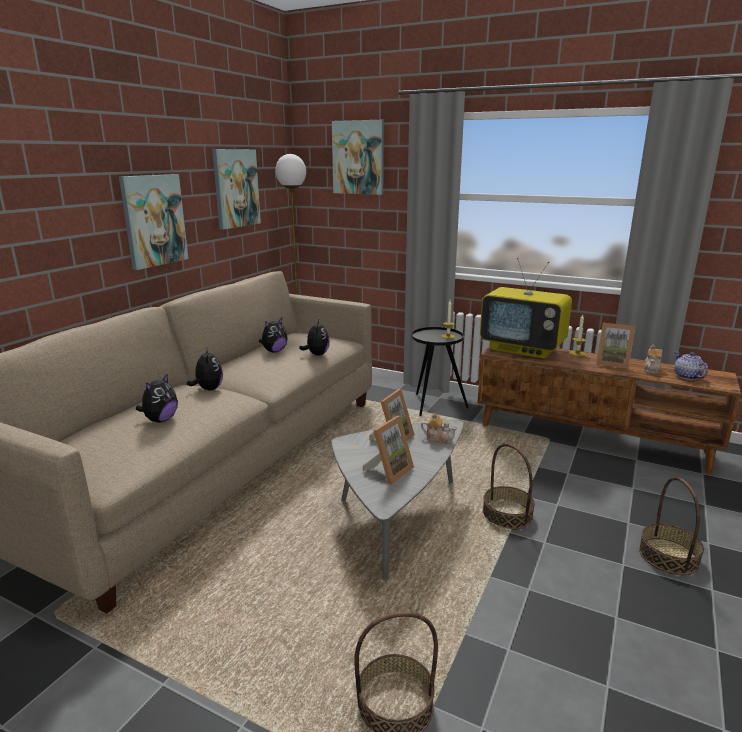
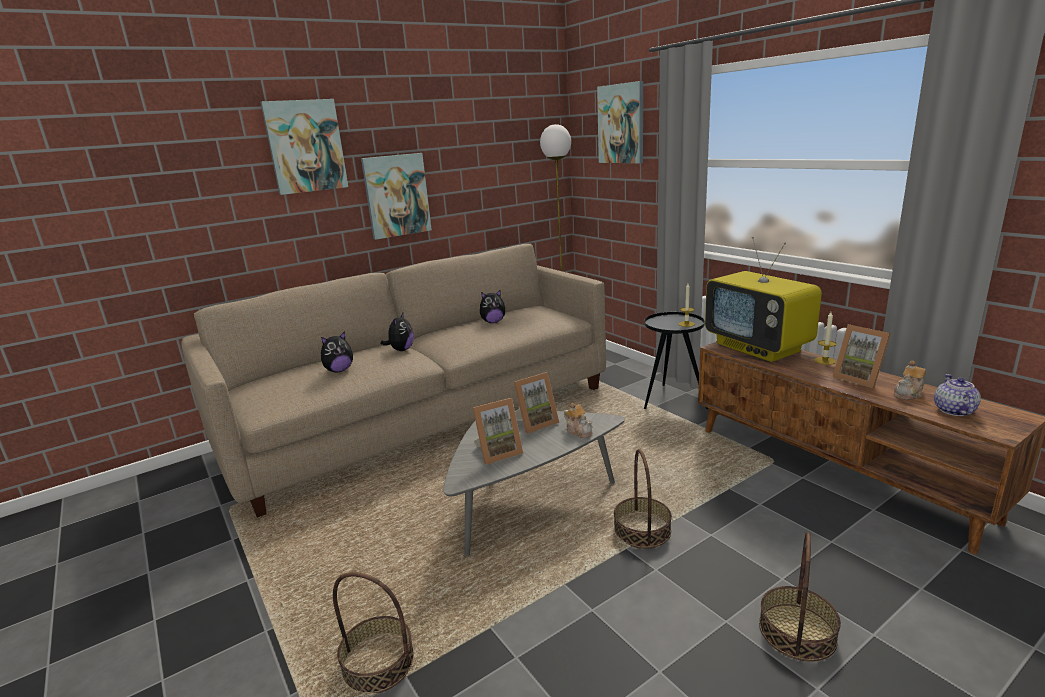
camera: 30 degrees right, 0 degrees up
(235, 188) = (492, 162): picture -> picture (305, 146)
(316, 354) = (526, 329): plush toy -> none

